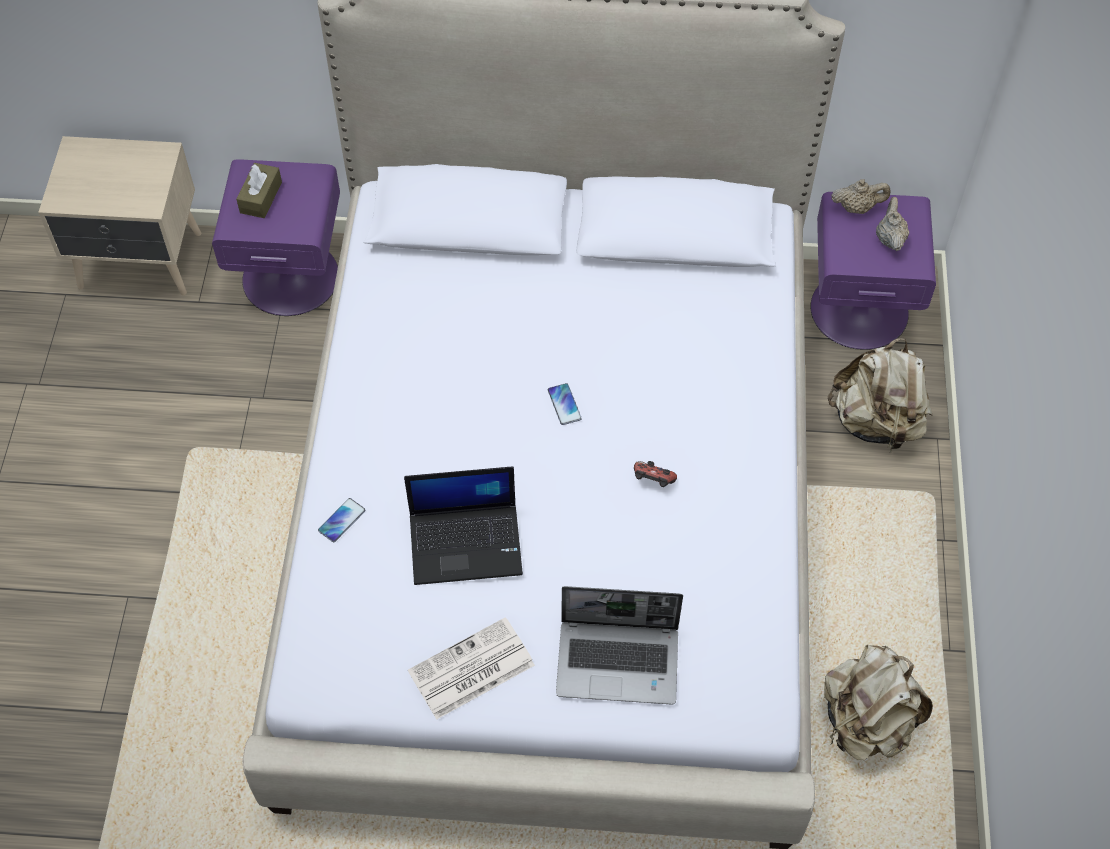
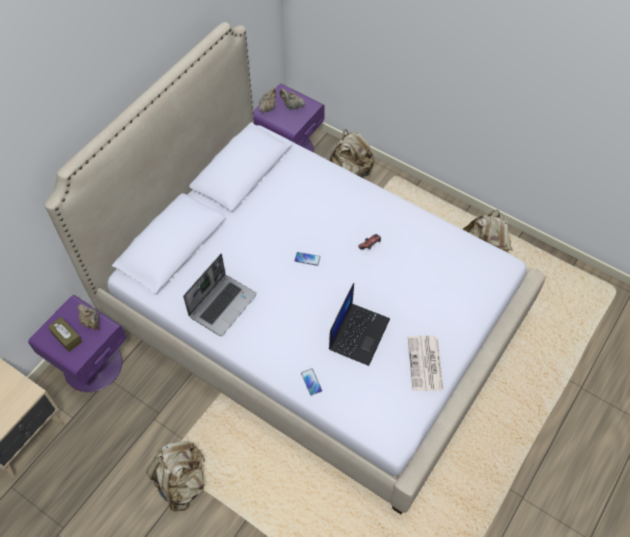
camera: 60 degrees left, 0 degrees up
(174, 485) = (182, 481): none -> beige backpack
(301, 211) = (91, 322): none -> beige teapot
(619, 661) = (453, 303): laptop -> laptop (222, 304)

